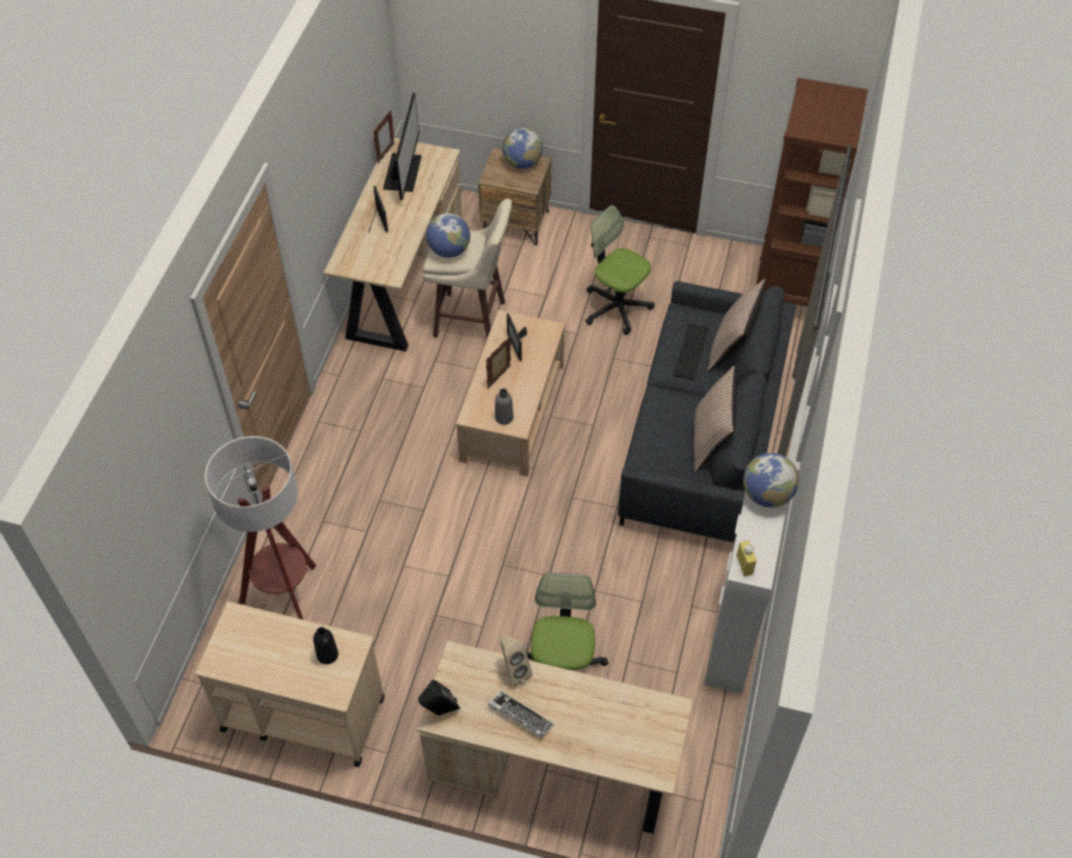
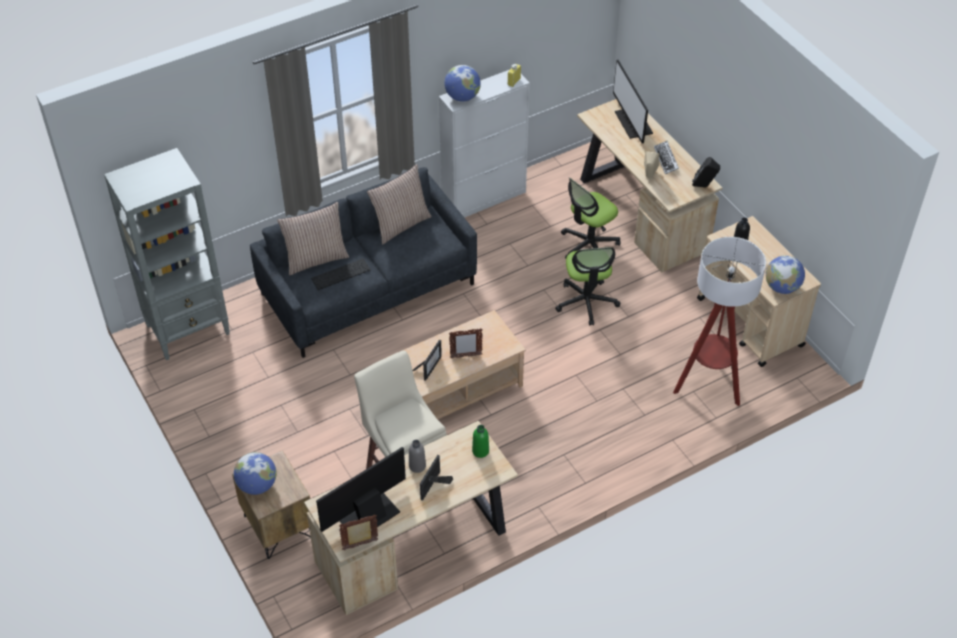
camera: 135 degrees left, 5 degrees down
(371, 267) = (480, 451): none -> green bottle
(449, 250) = (414, 422): globe -> globe (782, 287)
(504, 417) = (492, 330): grey bottle -> grey bottle (417, 466)
(616, 307) = (301, 405): office chair -> office chair (586, 302)
(616, 743) = (632, 123): none -> monitor
(786, 292) = (189, 329): brown bookcase -> grey bookcase

